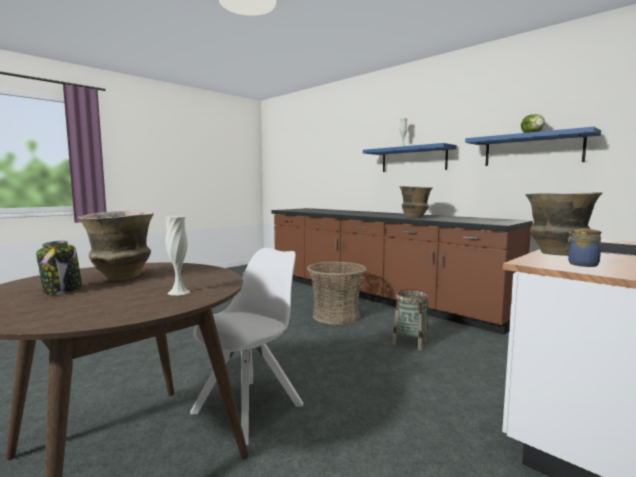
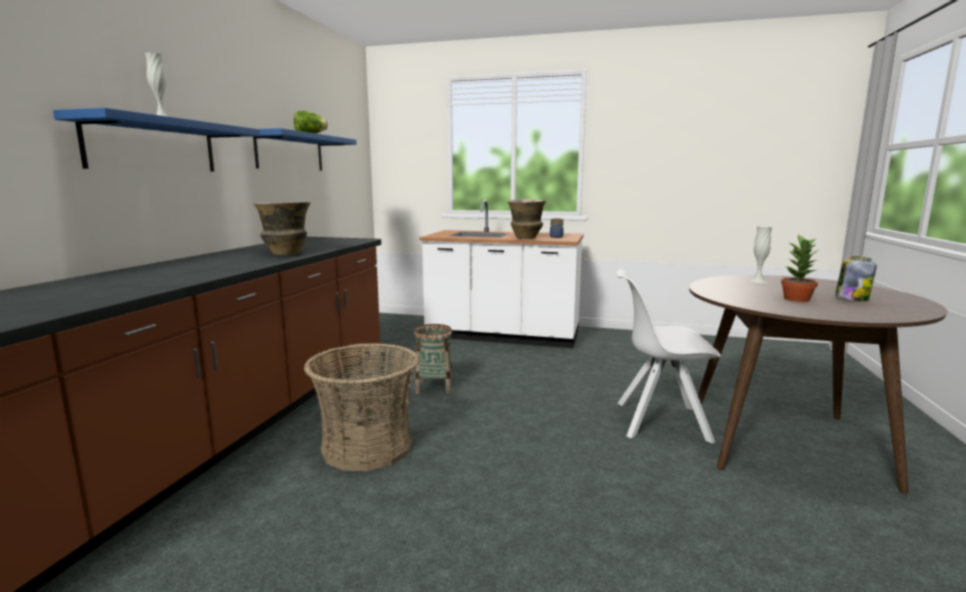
camera: 120 degrees left, 5 degrees up
(122, 277) = (797, 299): vase -> potted plant

